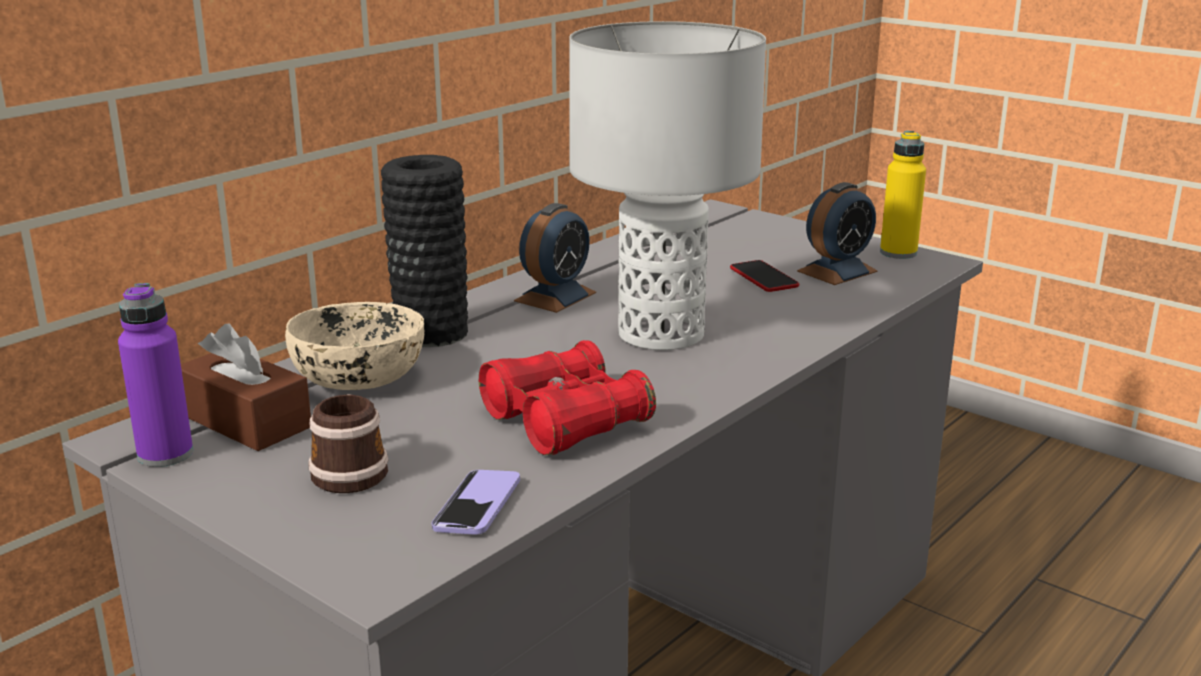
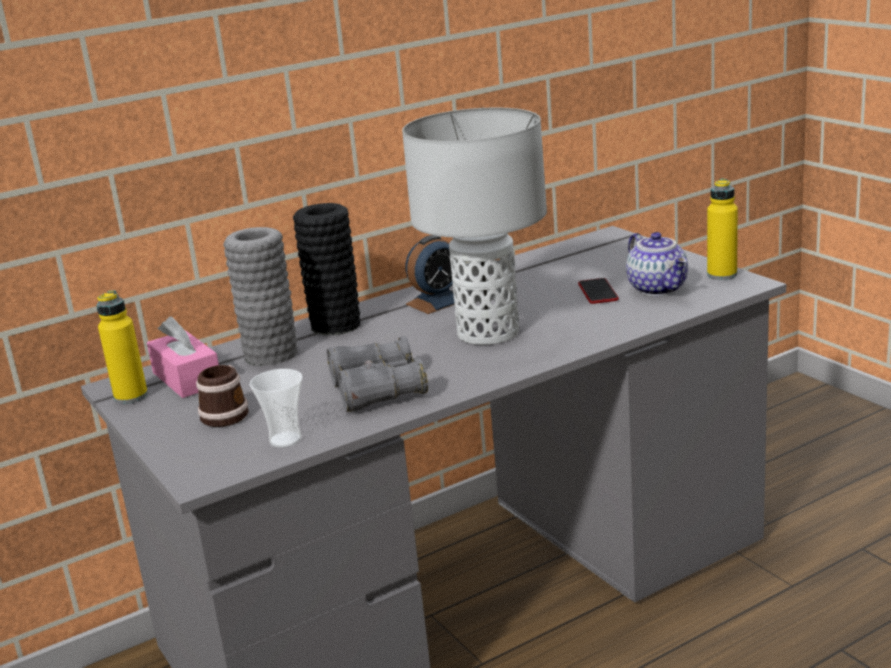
camera: 20 degrees right, 0 degrees up
(165, 454) = (131, 396): purple bottle -> yellow bottle
(246, 421) = (187, 379): brown tissue box -> pink tissue box
(361, 377) = (271, 354): beige bowl -> grey vase
(477, 505) = (285, 440): phone -> cup
(565, 421) = (377, 390): red binoculars -> grey binoculars
(837, 271) = (659, 289): alarm clock -> teapot

